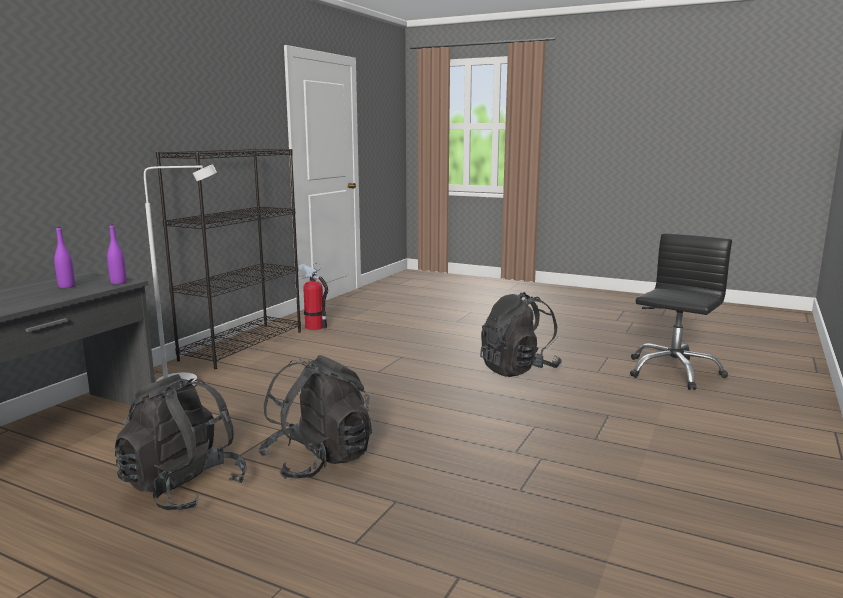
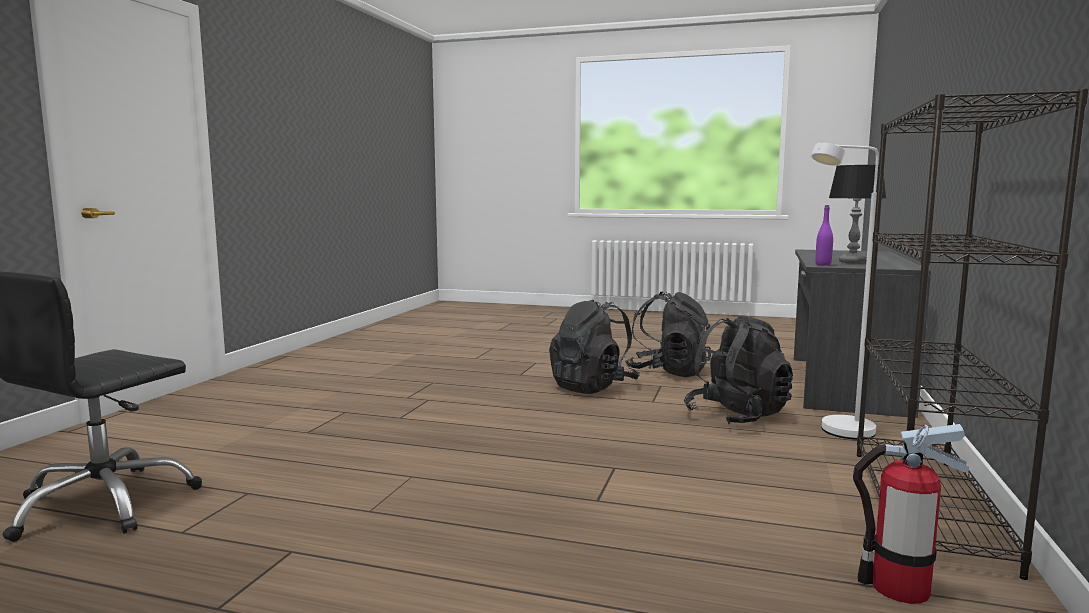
camera: 170 degrees right, 5 degrees down
(66, 286) = (852, 262): purple bottle -> table lamp
(518, 369) = (385, 488): black backpack -> black backpack (737, 416)

